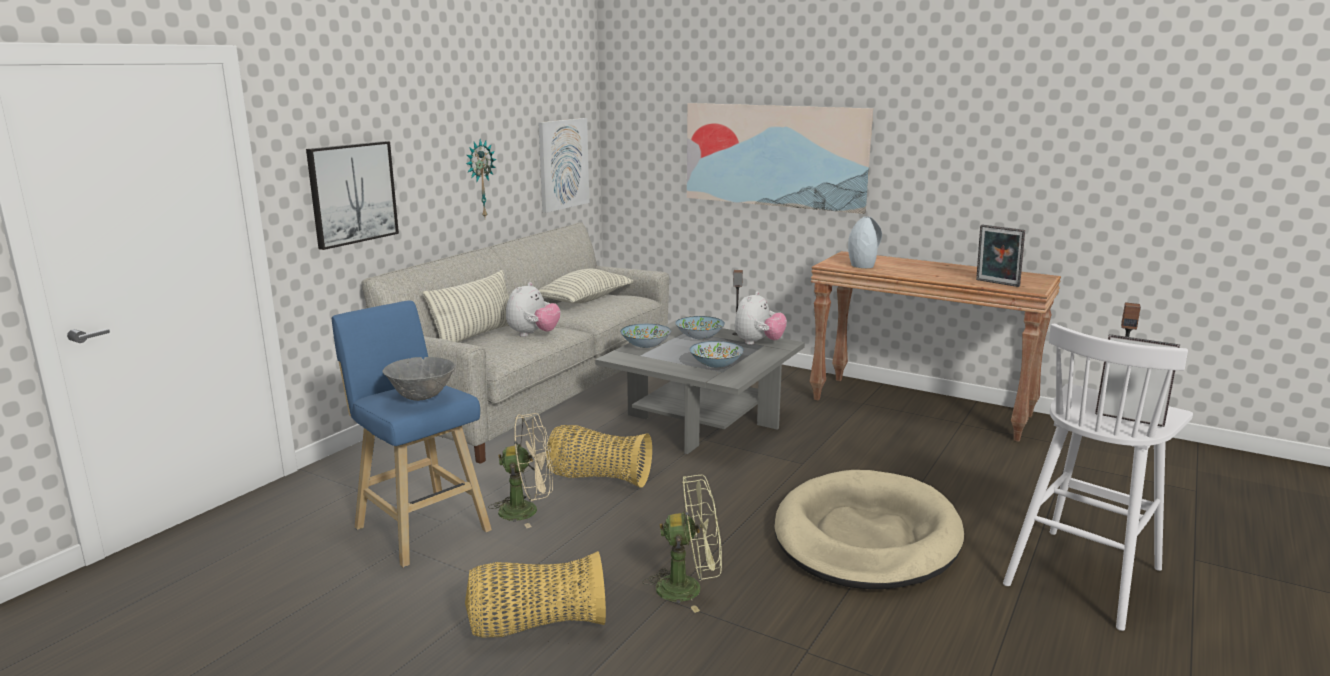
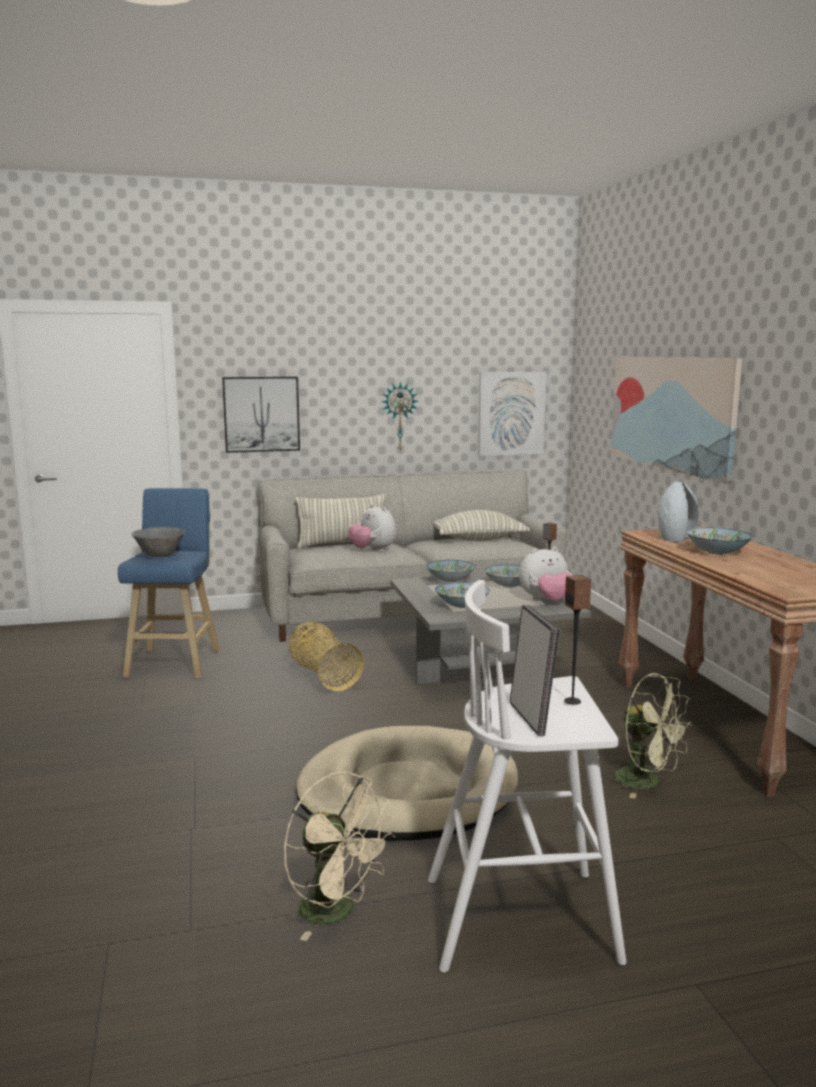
camera: 45 degrees right, 5 degrees down
(527, 510) = (242, 676): beige fan -> beige fan (337, 912)
(533, 334) = (373, 551): plush toy -> plush toy turned 75 degrees clockwise
(536, 625) = (108, 734): basket -> none
(689, 588) = (219, 758): green fan -> green fan (647, 782)
(915, 270) = (717, 552): none -> bowl
(996, 283) = (768, 579): picture frame -> none

